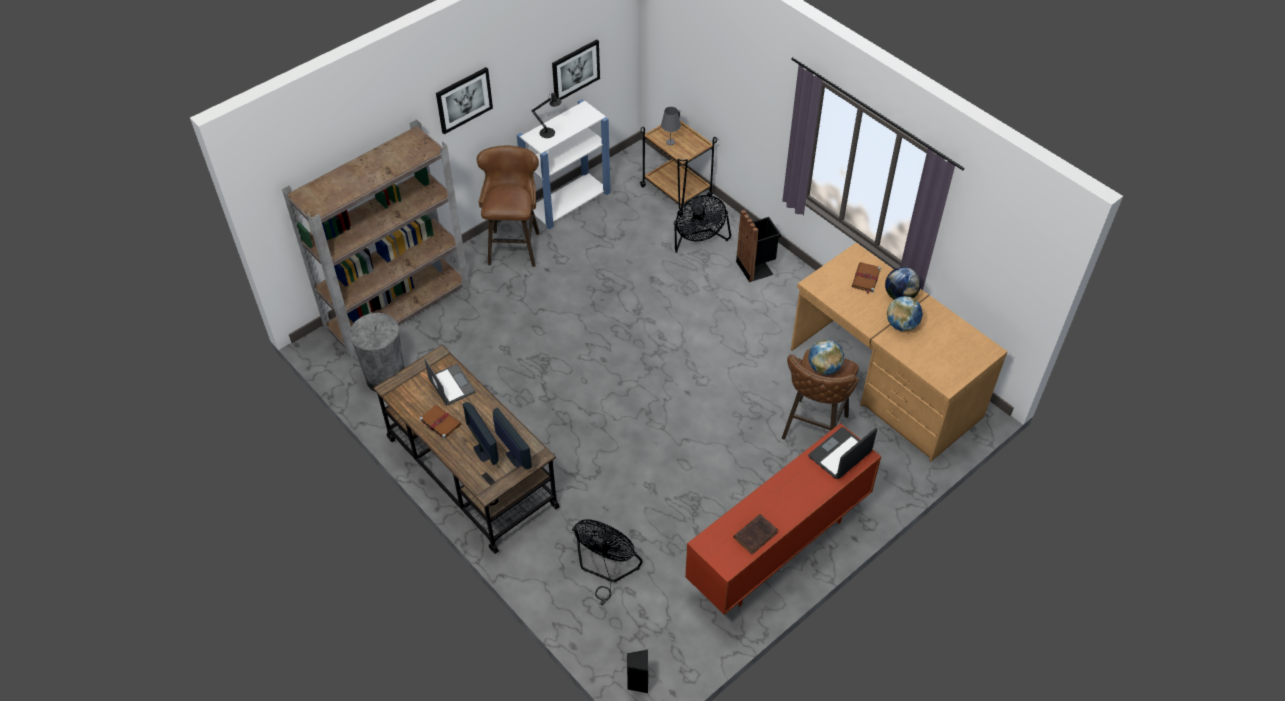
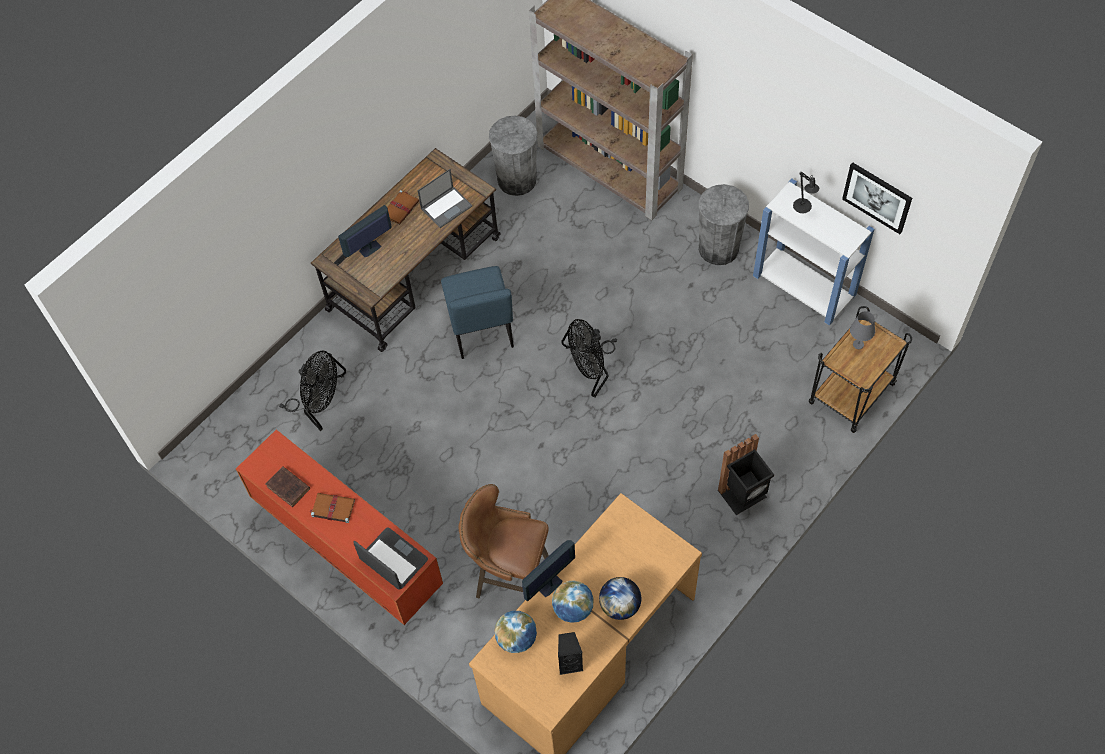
camera: 85 degrees right, 10 degrees up
(464, 100) = (748, 91): picture -> none
(514, 246) = (718, 248): brown stool -> grey trash can
(515, 457) = (366, 275): monitor -> monitor (550, 584)
(552, 424) = (481, 329): none -> blue chair
(638, 682) = (203, 447): black speaker -> black speaker (570, 662)
(696, 239) = (775, 425): black fan -> black fan (591, 364)
(824, 368) = (512, 537): globe -> globe (517, 638)
(866, 279) = (641, 566): brown book -> brown book (332, 508)

